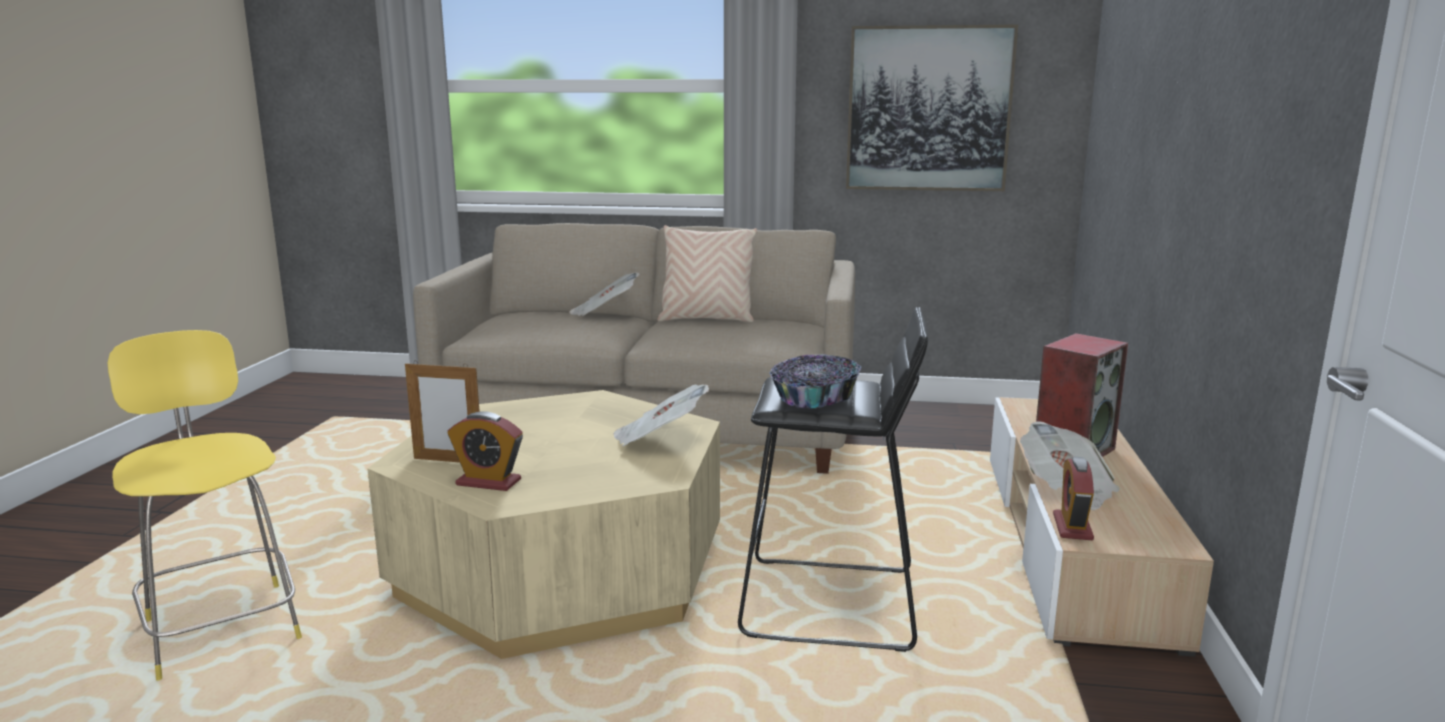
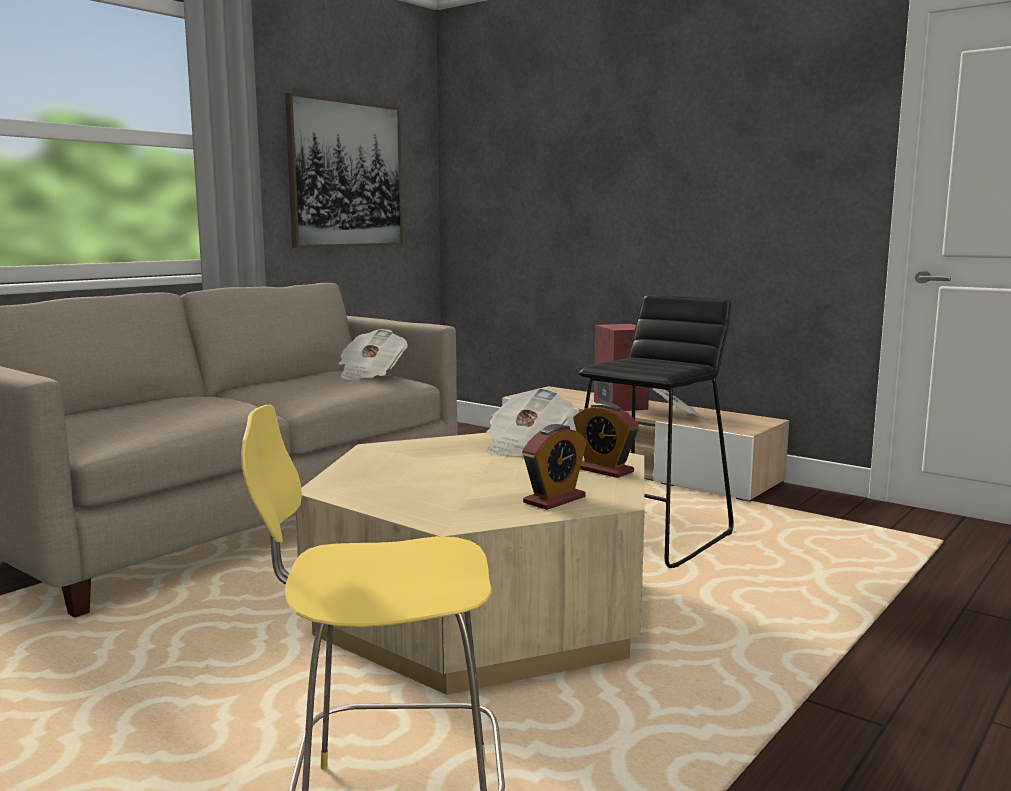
camera: 60 degrees left, 5 degrees down
(448, 461) = (473, 506): picture frame -> none
(604, 313) = (183, 394): newspaper -> newspaper (370, 374)
(706, 319) = (279, 381): beige pillow -> none
(813, 398) = (659, 366): bowl -> none
(1072, 527) = (726, 428): alarm clock -> alarm clock (604, 470)

